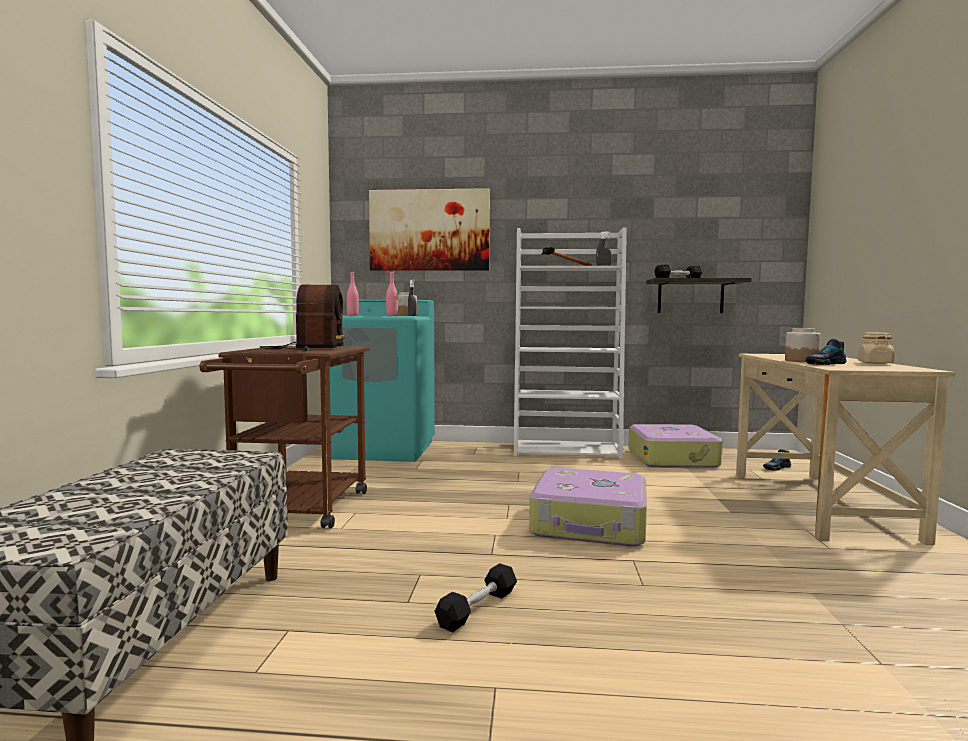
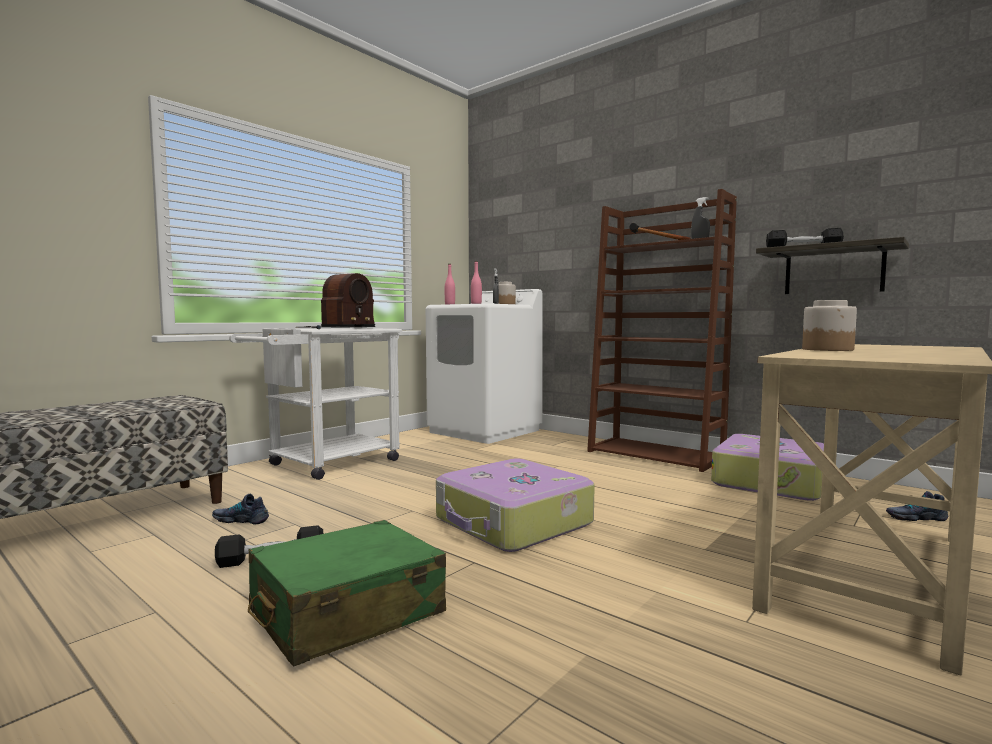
camera: 35 degrees right, 0 degrees up
(297, 512) = (325, 464): brown cart -> white cart
(384, 450) = (485, 431): turquoise washing machine -> white washing machine
(429, 230) = (542, 220): picture -> none
(567, 450) = (656, 455): white bookcase -> brown bookcase
(640, 624) = (346, 613): none -> green suitcase
(824, 364) = (831, 352): shoe -> shoe (241, 520)
(875, 363) = (944, 354): beige jar -> none

